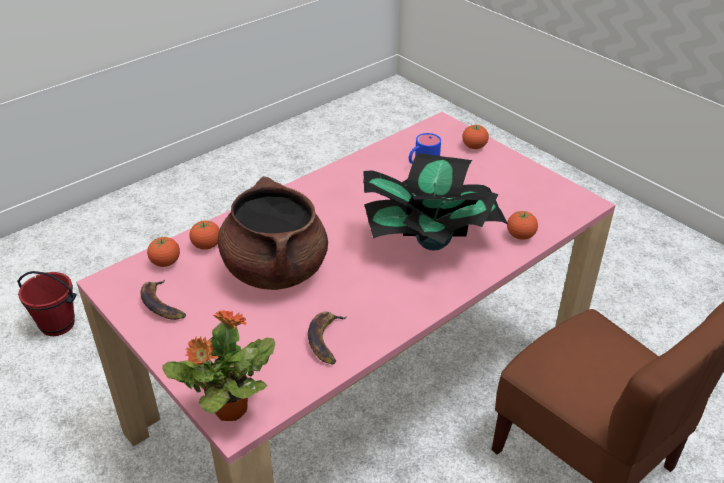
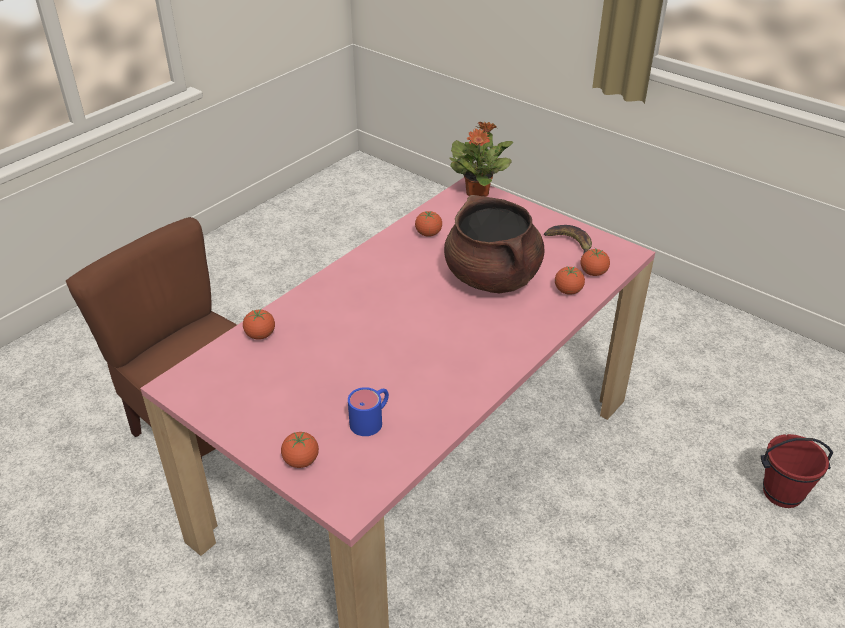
camera: 170 degrees right, 0 degrees up
(326, 340) = (428, 234): banana -> tomato
(431, 242) = (353, 318): potted plant -> none

